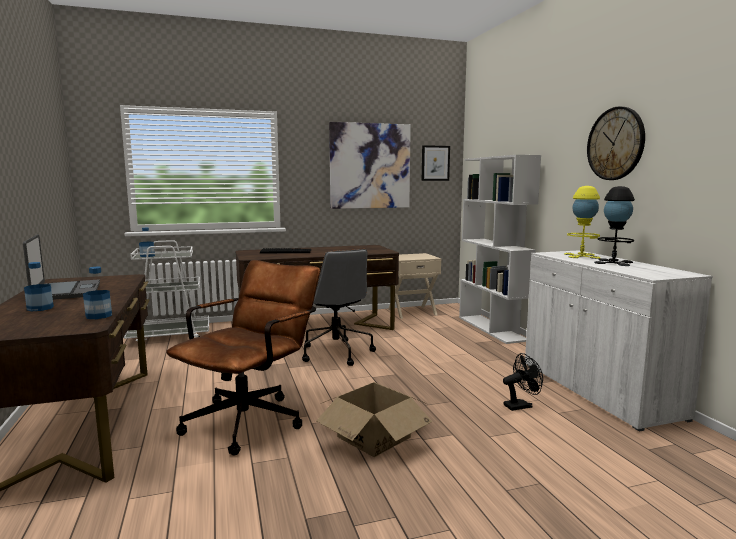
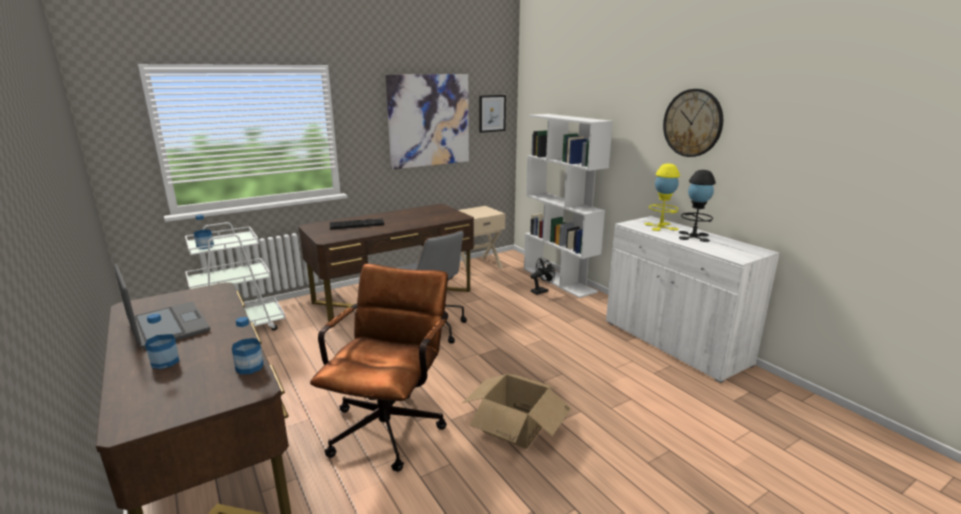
camera: 15 degrees left, 10 degrees up
(521, 405) = (622, 369): black fan -> black fan (541, 291)

